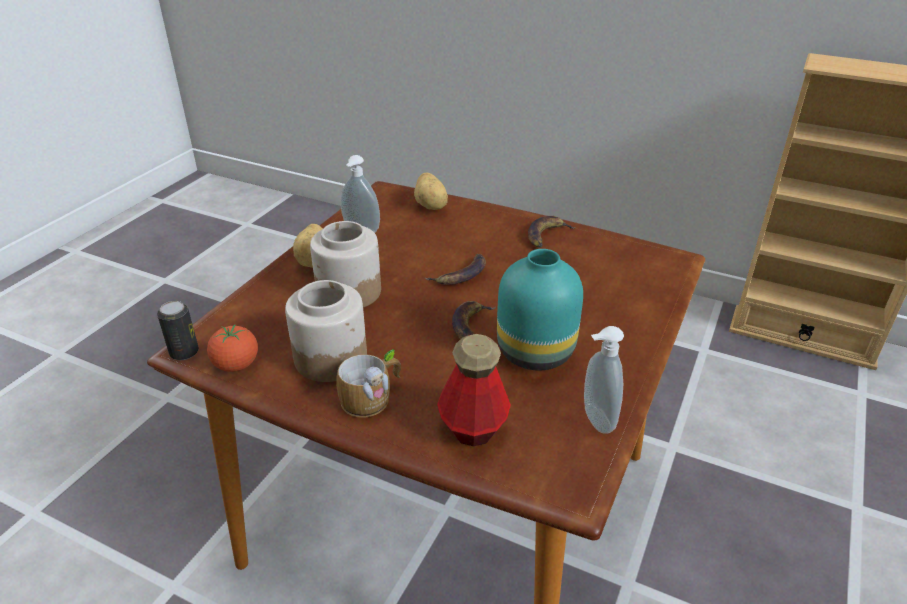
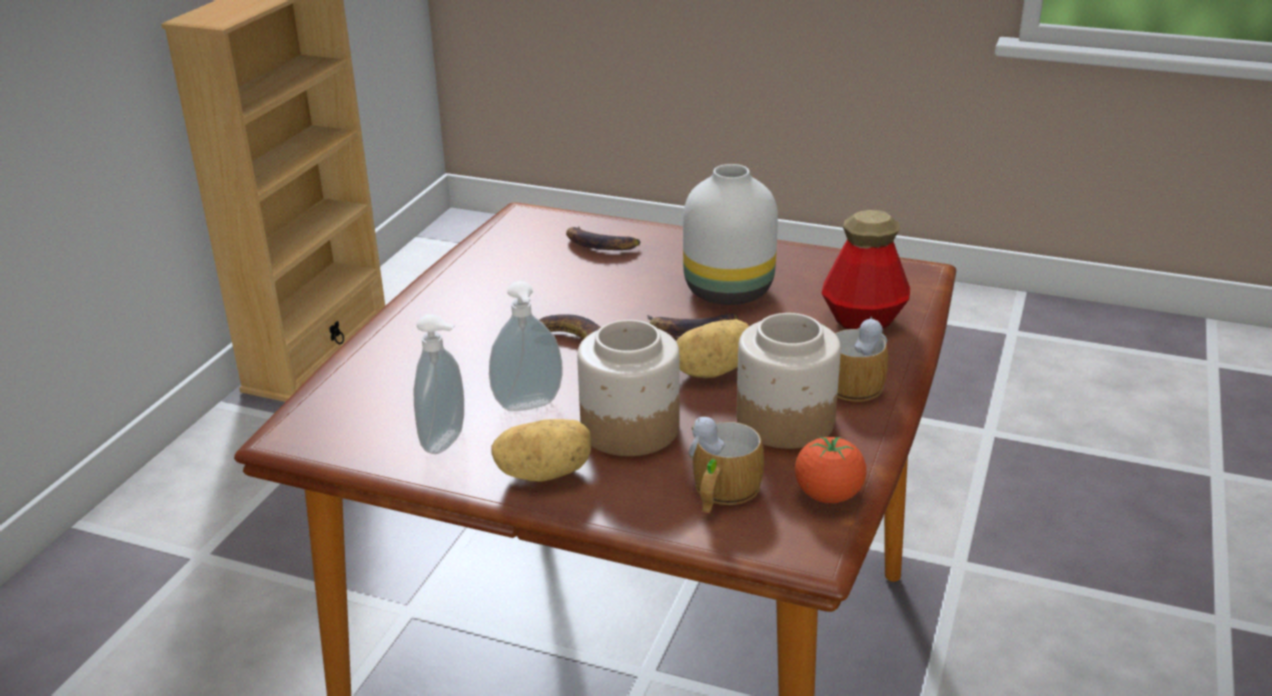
camera: 95 degrees left, 5 degrees down
(184, 352) = (818, 553): can -> none
(263, 321) = (721, 493): none -> mug
(431, 205) = (358, 383): potato -> potato (712, 371)
(534, 353) = (731, 291): turquoise vase -> white vase
(546, 235) = (465, 288): banana -> banana (600, 244)
(595, 420) = (823, 261): soap dispenser -> soap dispenser (529, 406)

